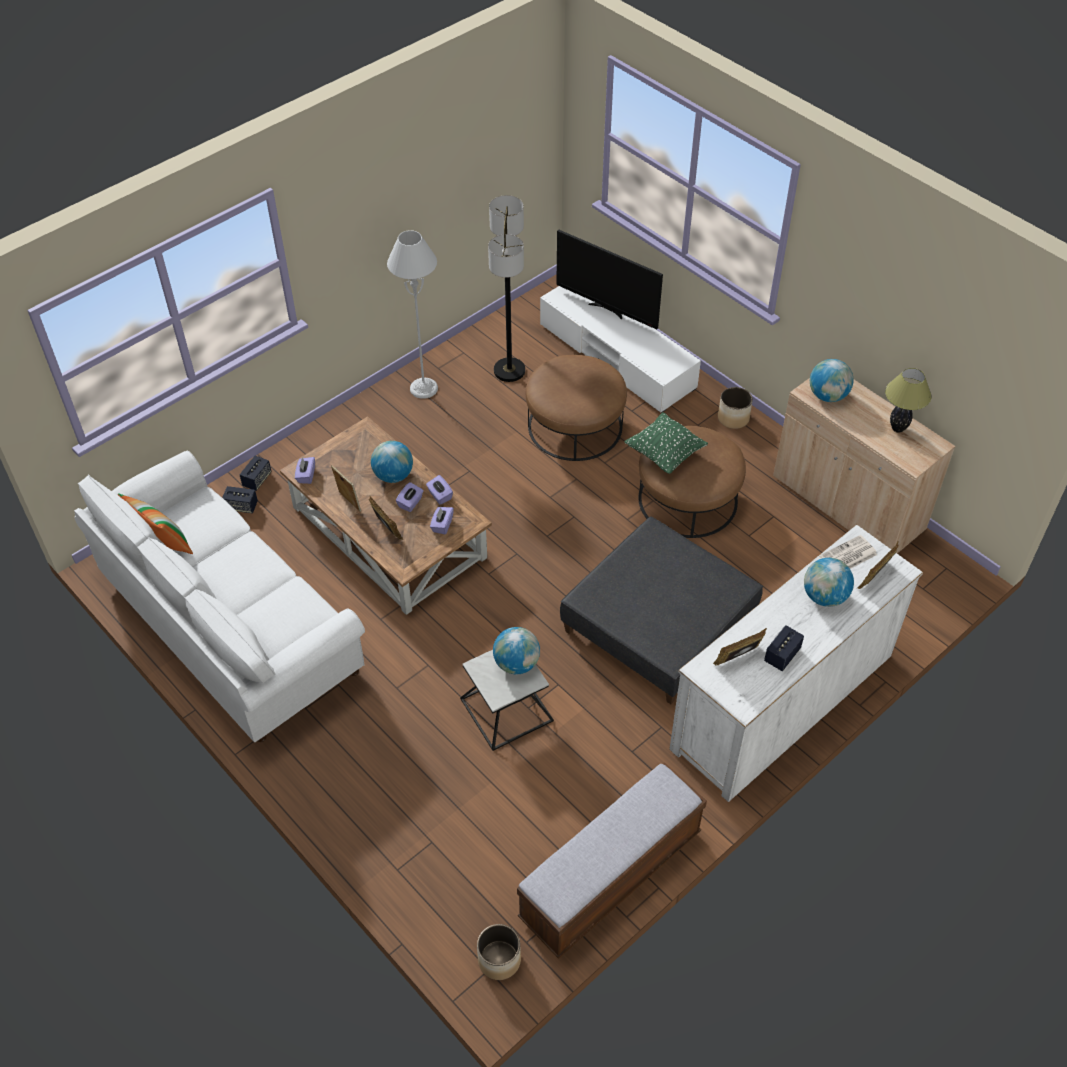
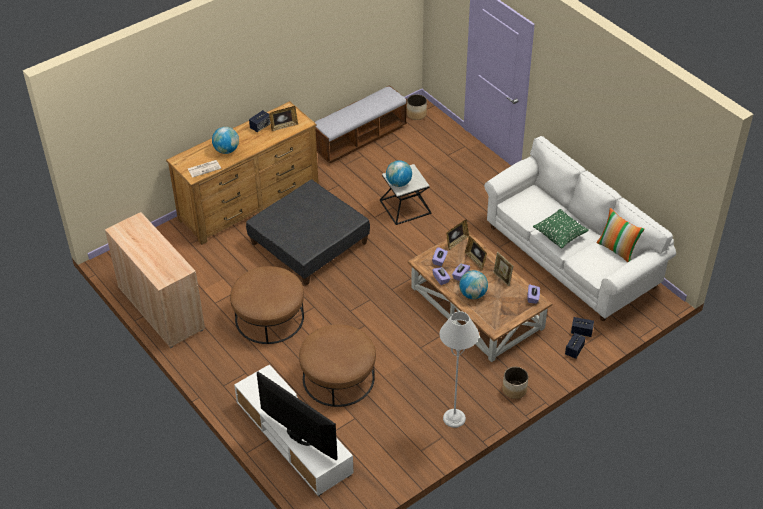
camera: 175 degrees left, 5 degrees down
(509, 370) = (384, 430): floor lamp -> none
(664, 454) = (285, 292): green pillow -> green pillow (559, 236)
(733, 418) = (217, 376): planter -> planter (514, 390)
(782, 702) = (249, 202): white dresser -> brown dresser
(828, 396) = (170, 266): globe -> none
(875, 577) = (194, 158): picture frame -> picture frame (456, 242)
(897, 428) = (135, 242): table lamp -> none

